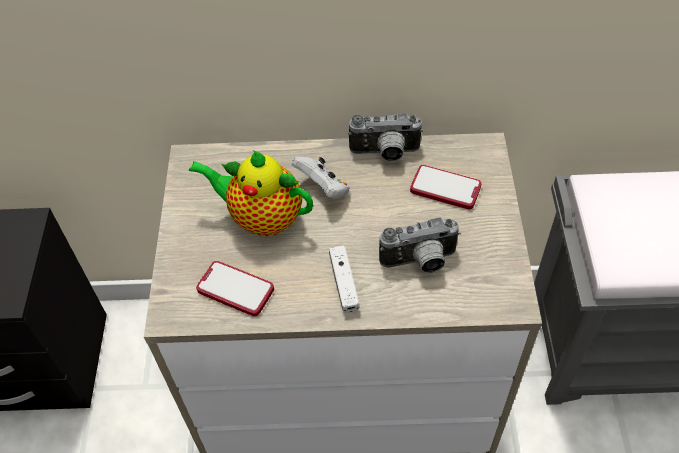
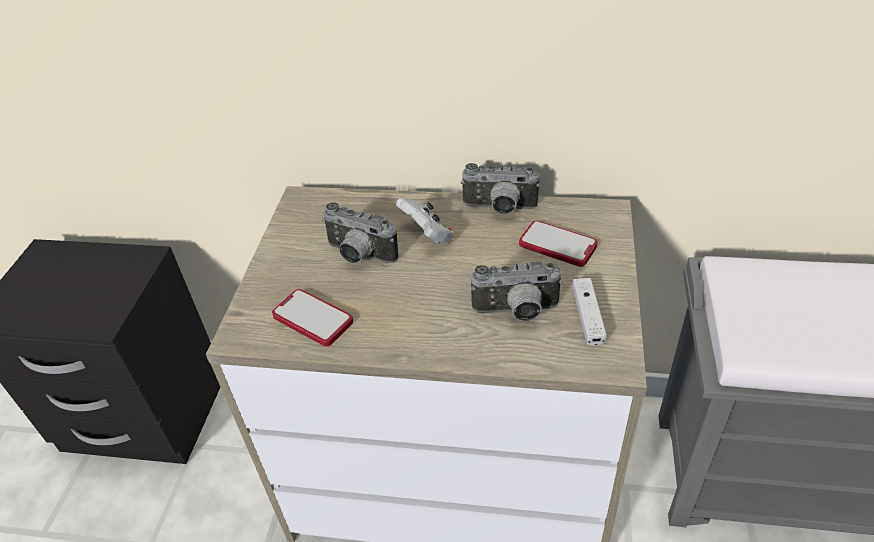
camera: 10 degrees right, 10 degrees down
(262, 218) = (358, 256): teapot -> camera
(344, 283) = (429, 324): white game controller -> white game controller (587, 317)

